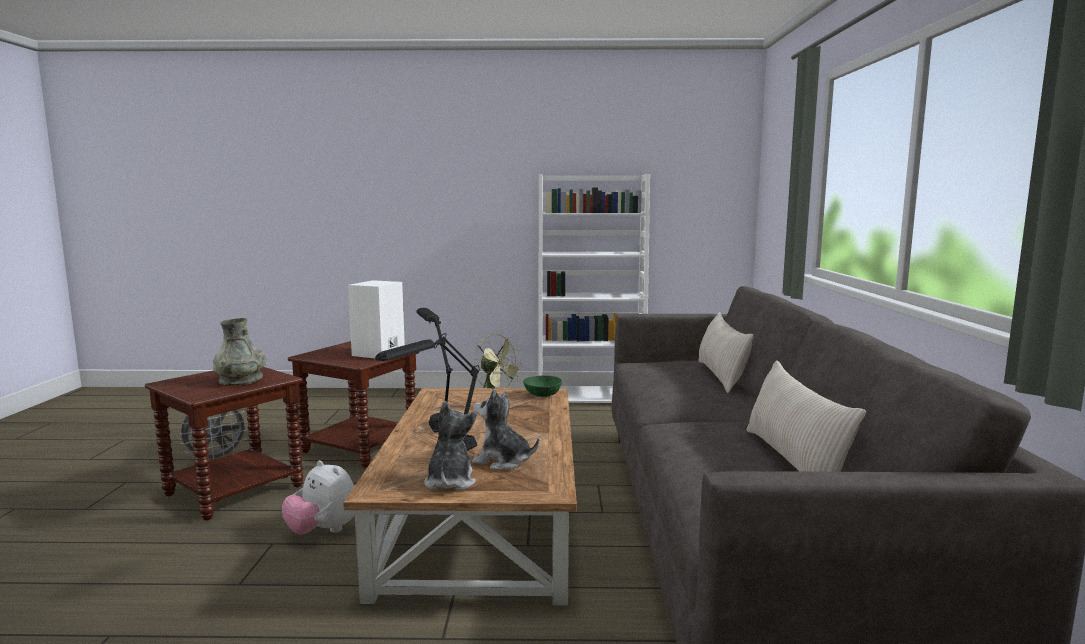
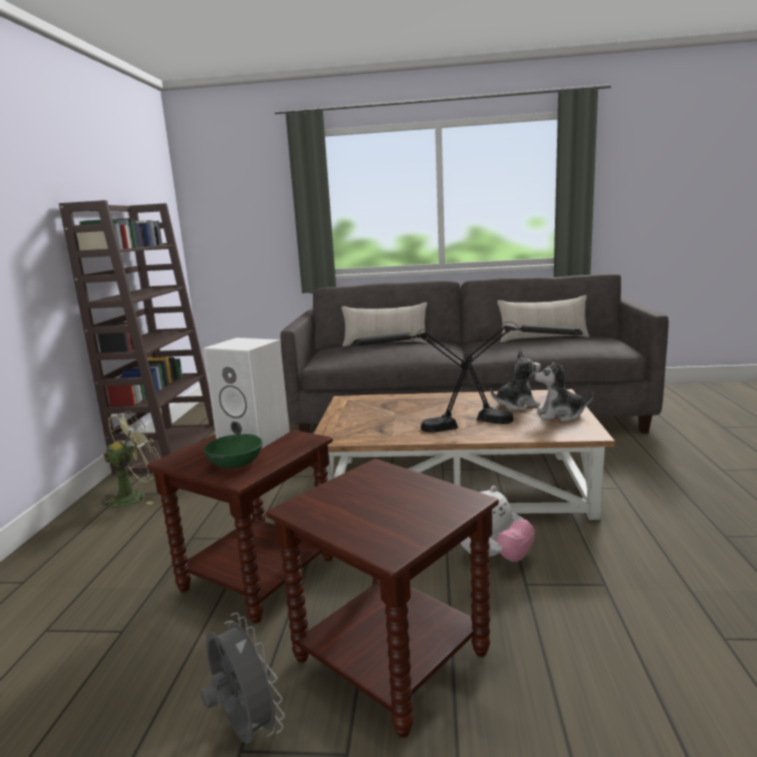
camera: 85 degrees left, 5 degrees up
(241, 380) = (382, 492): grey vase -> none
(503, 461) = (516, 405): plush toy -> plush toy turned 135 degrees counterclockwise
(543, 394) = (350, 401): green bowl -> green bowl (235, 463)
(591, 396) = (169, 449): white bookcase -> brown bookcase

